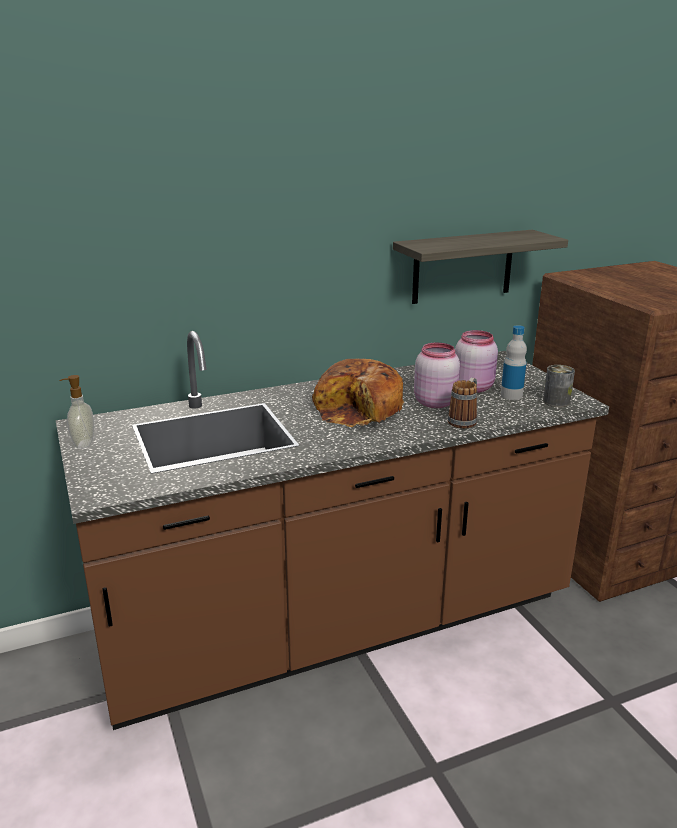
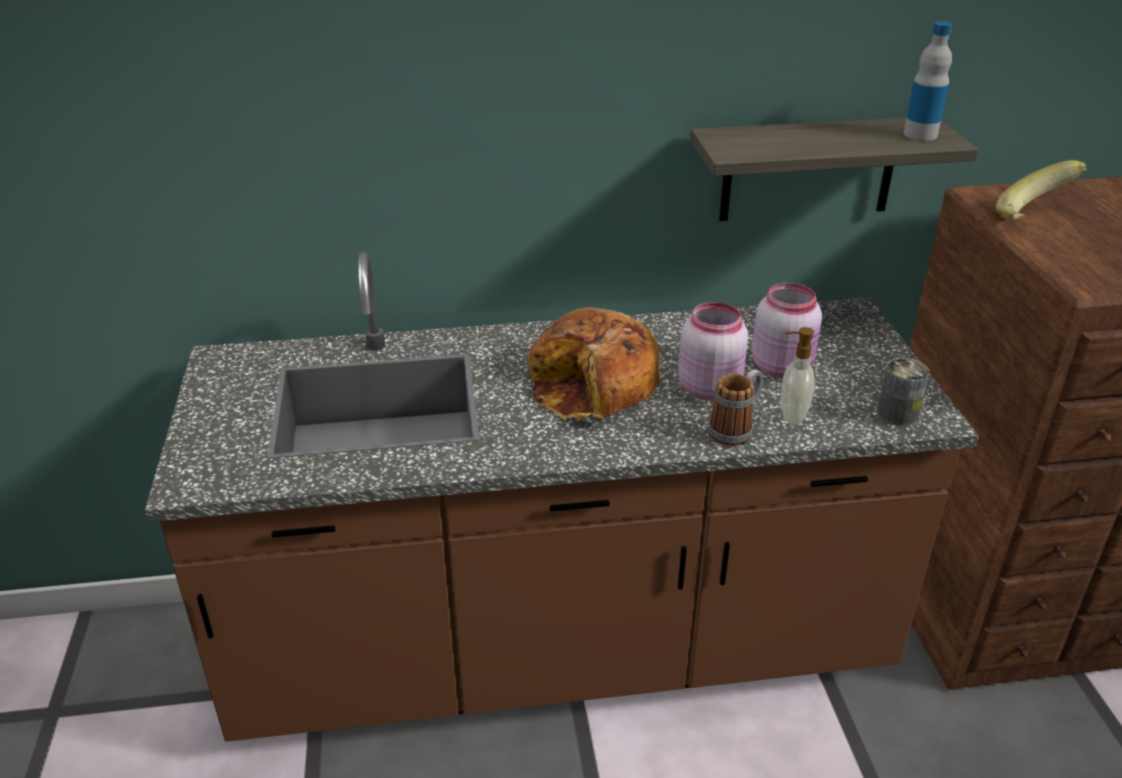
camera: 15 degrees right, 10 degrees up
(83, 443) = (207, 392): soap dispenser -> soap dispenser (791, 415)
(511, 395) = (833, 390): bottle -> bottle (920, 134)
(602, 281) = (1034, 217): none -> banana

